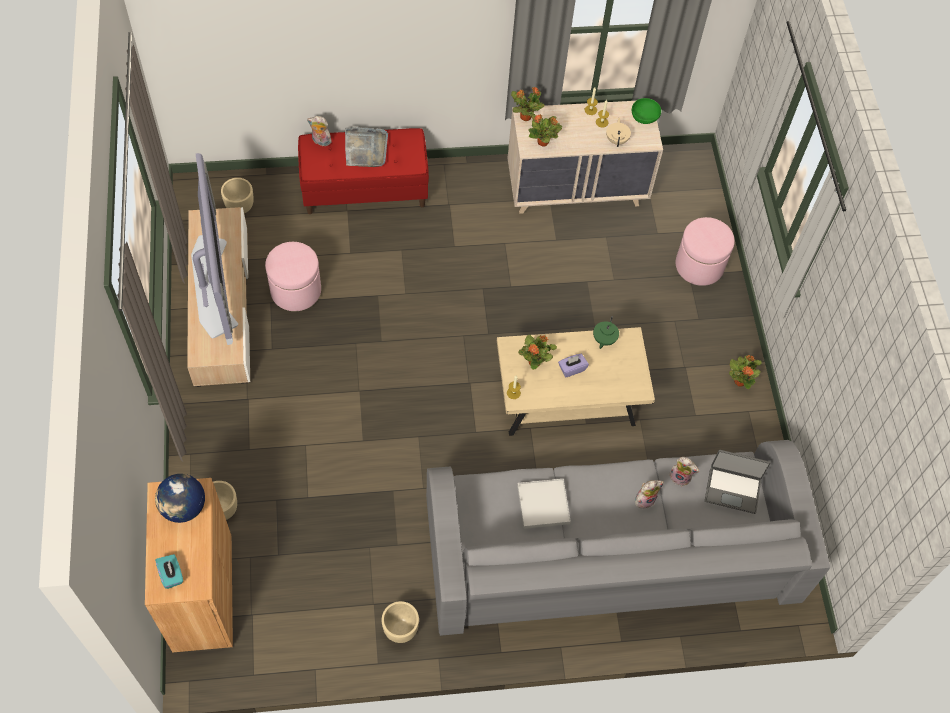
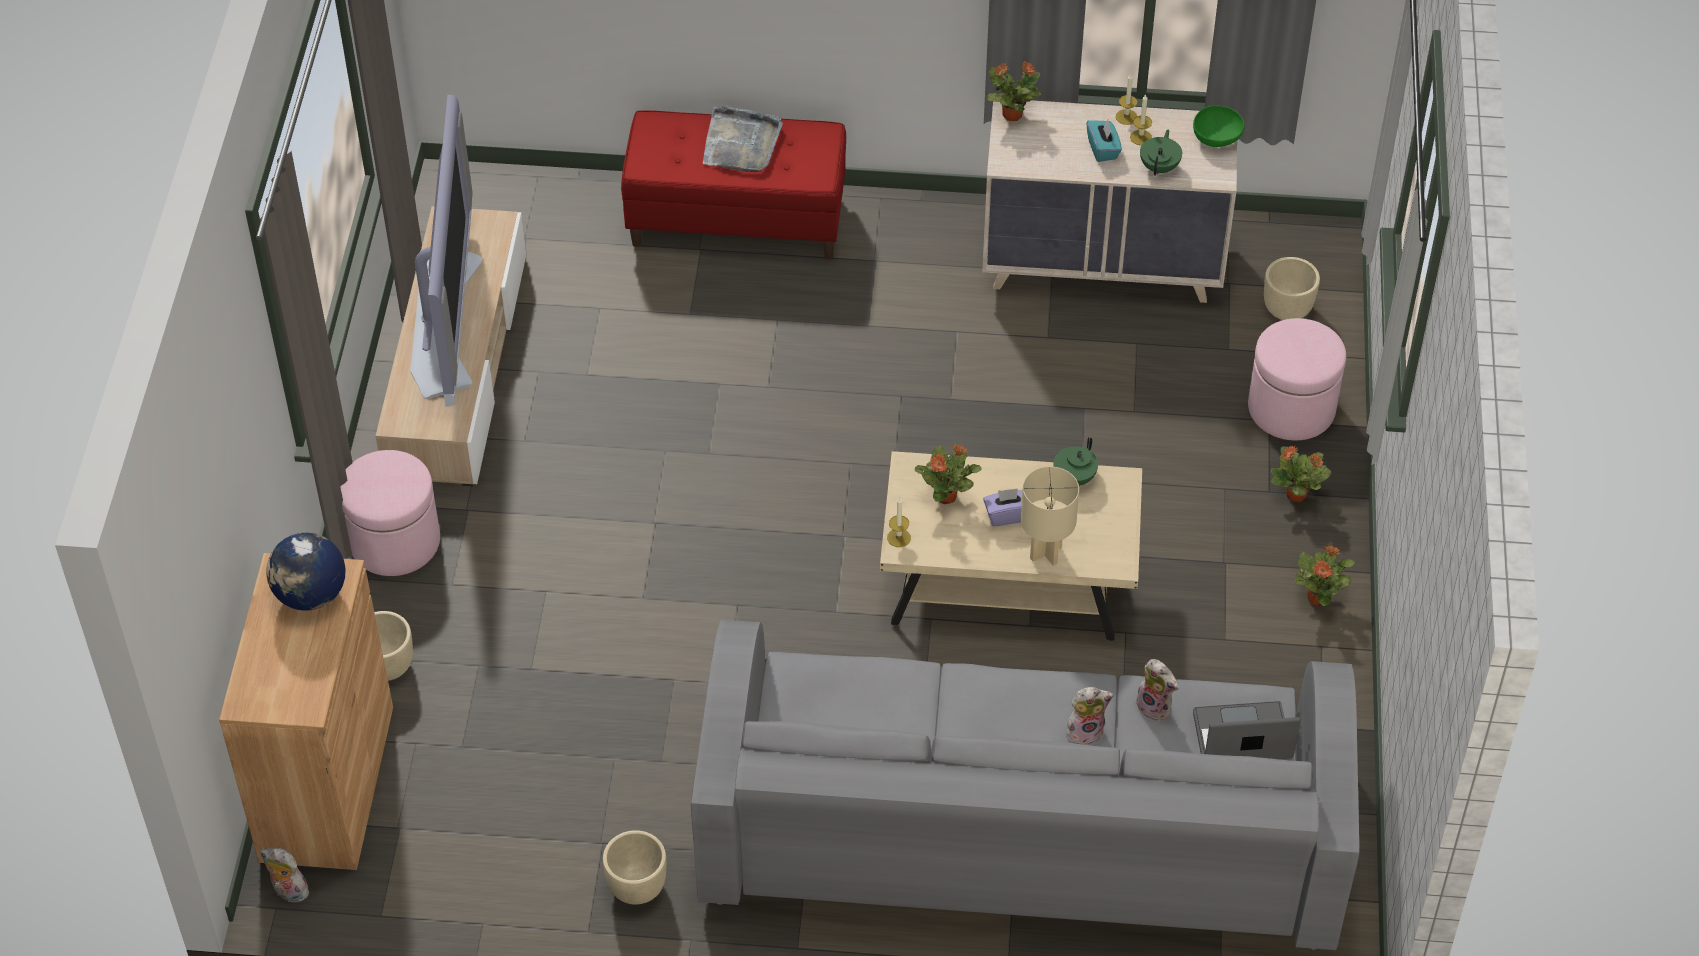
camera: 15 degrees right, 10 degrees down
(171, 575) = (269, 685): turquoise tissue box -> turquoise tissue box (1103, 149)
(240, 207) = (523, 222): beige planter -> beige planter (1287, 310)
(296, 290) = (585, 358): pink ottoman -> pink ottoman (395, 541)
(320, 141) = (668, 124): plush toy -> plush toy (288, 892)
(543, 142) = (1032, 156): potted plant -> potted plant (1297, 495)
(543, 505) = (908, 713): white tray -> none
(598, 390) = (1045, 552): none -> beige table lamp
(617, 140) = (1160, 167): beige teapot -> green teapot
(733, 489) = (1242, 738): laptop -> laptop turned 150 degrees clockwise

